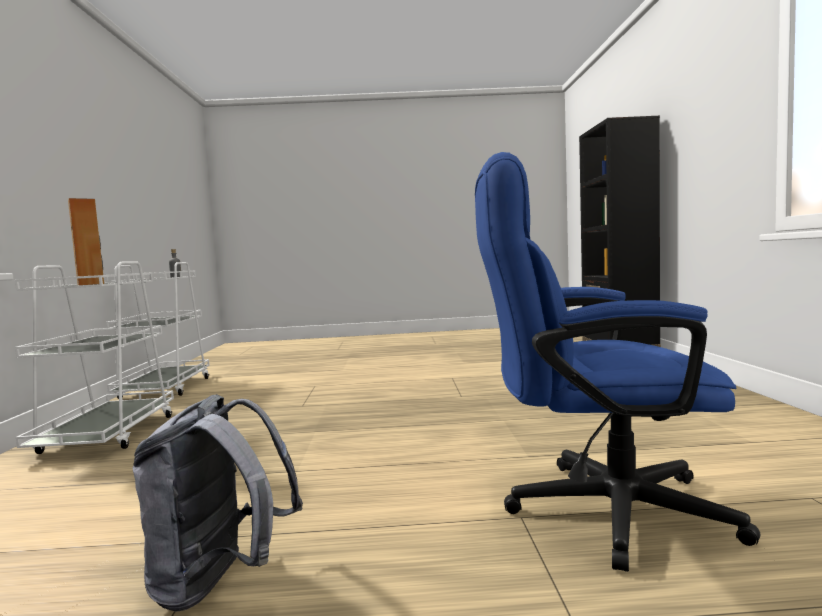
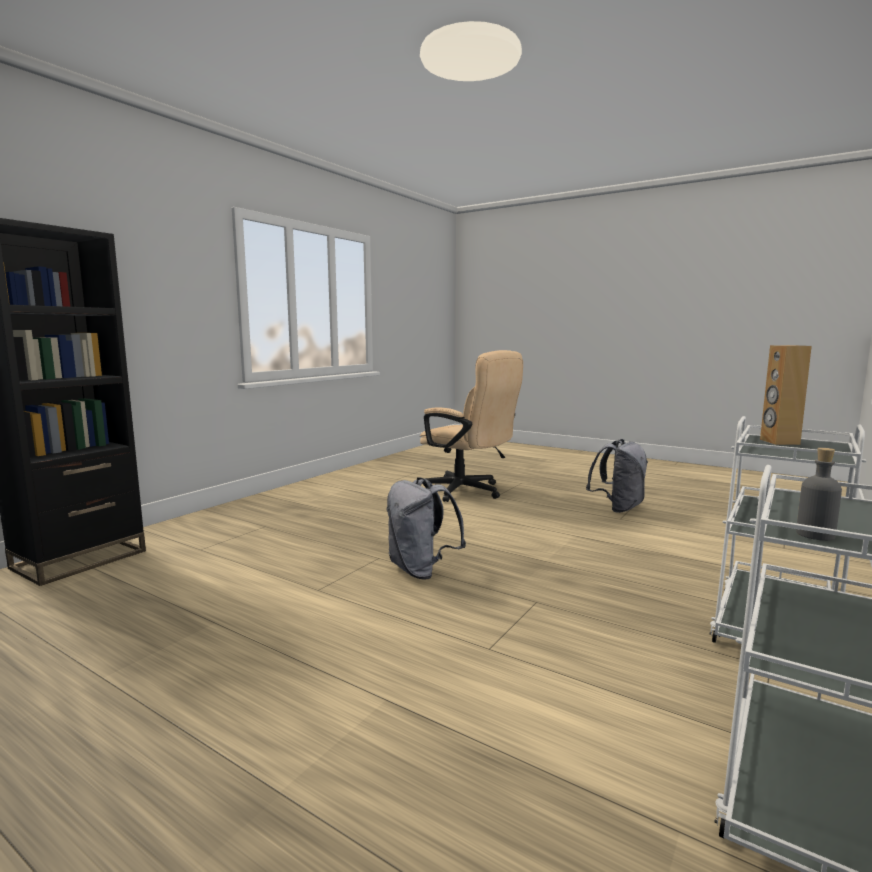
camera: 145 degrees left, 5 degrees up
(411, 399) = (421, 570): none -> grey backpack
(595, 509) = (467, 492): blue office chair -> beige office chair

